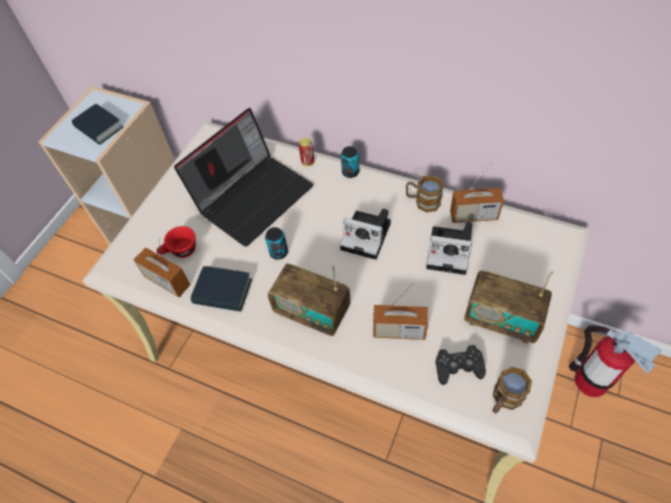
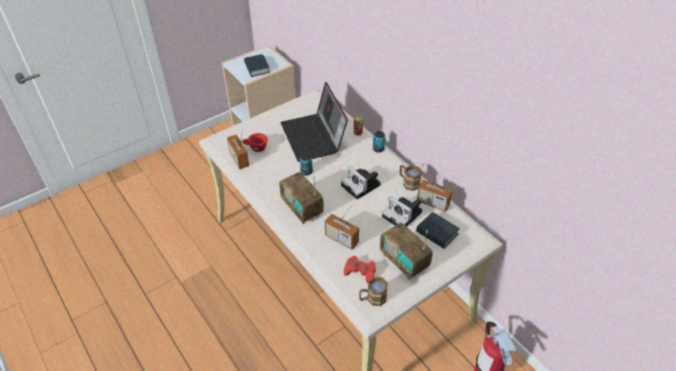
camera: 25 degrees right, 10 degrees down
(223, 292) = (263, 177): book -> book (437, 233)
(253, 196) = (314, 138): laptop -> laptop turned 90 degrees clockwise
(458, 367) = (360, 271): black game controller -> red game controller

